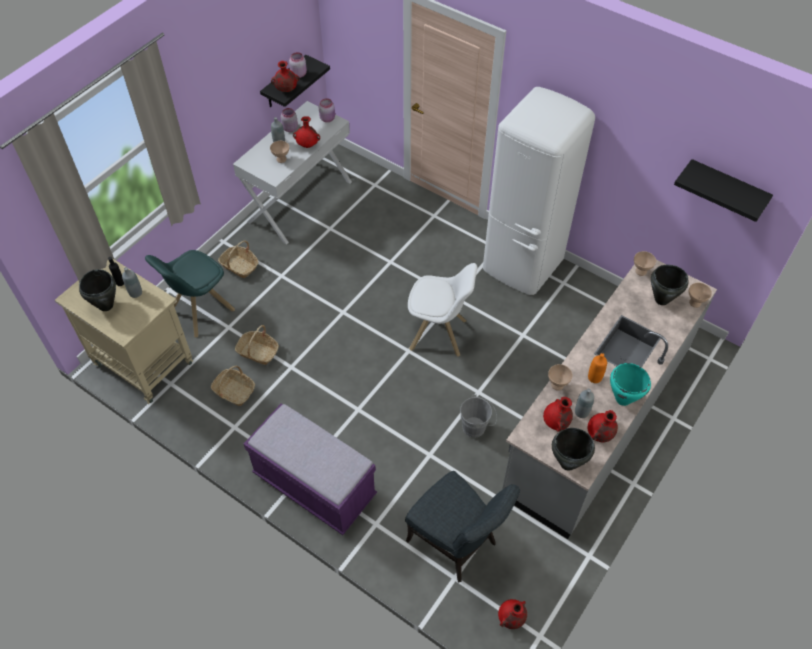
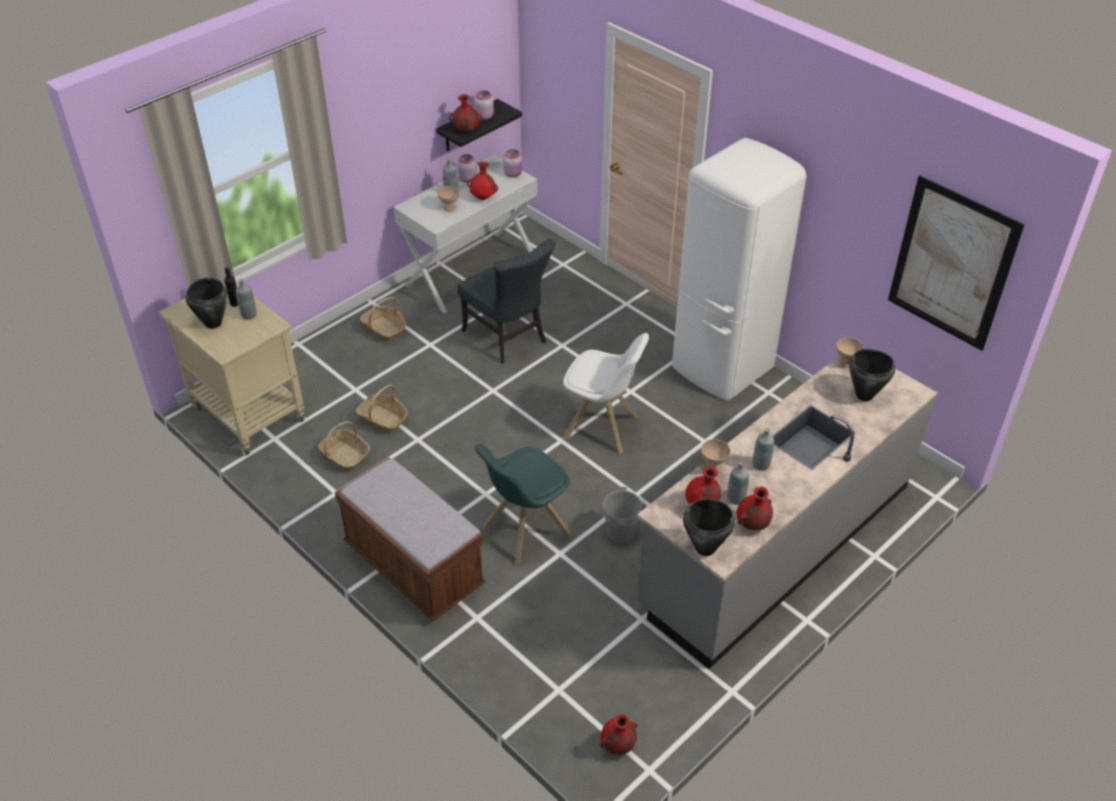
camera: 10 degrees right, 10 degrees down
(200, 311) = (327, 369): turquoise chair -> turquoise chair (525, 531)
(314, 485) = (414, 567): purple bench -> brown bench
(456, 544) = (569, 653): grey chair -> grey chair (508, 338)
(594, 377) = (761, 465): orange bottle -> grey bottle
(623, 398) = (790, 491): turquoise cooking pot -> none
(695, 303) = (906, 404): beige bowl -> none
(727, 188) = (952, 264): black shelf -> picture

